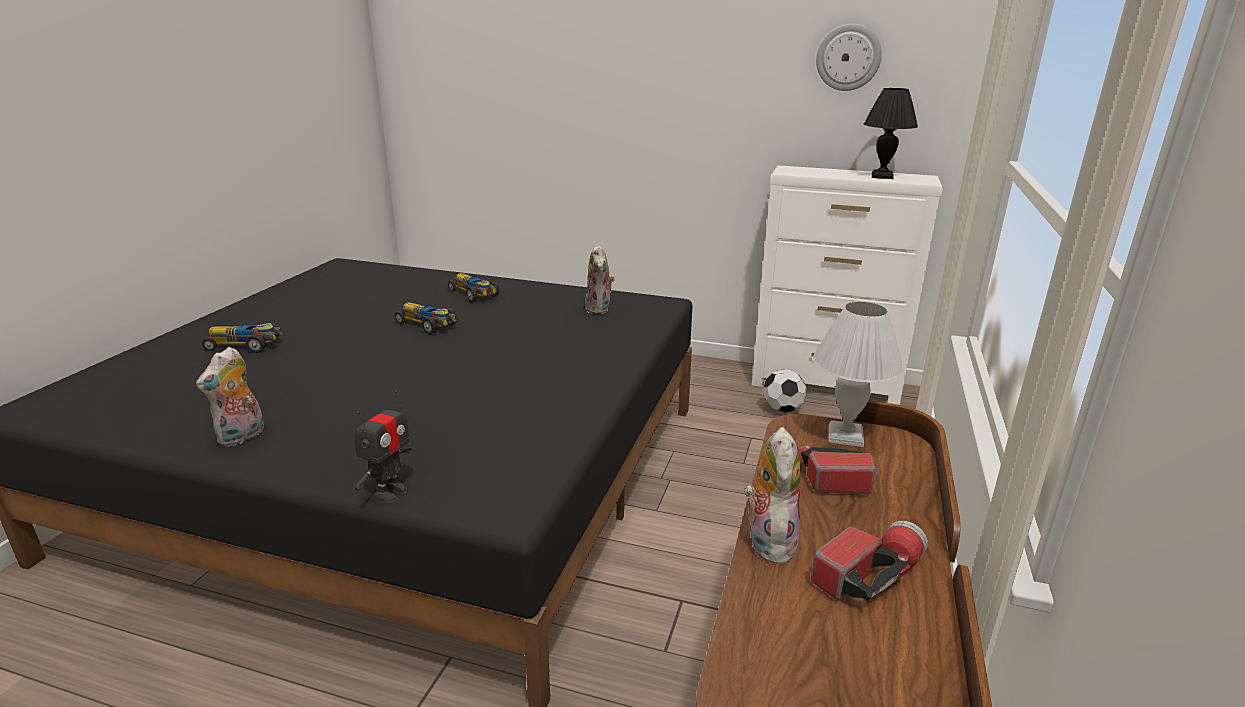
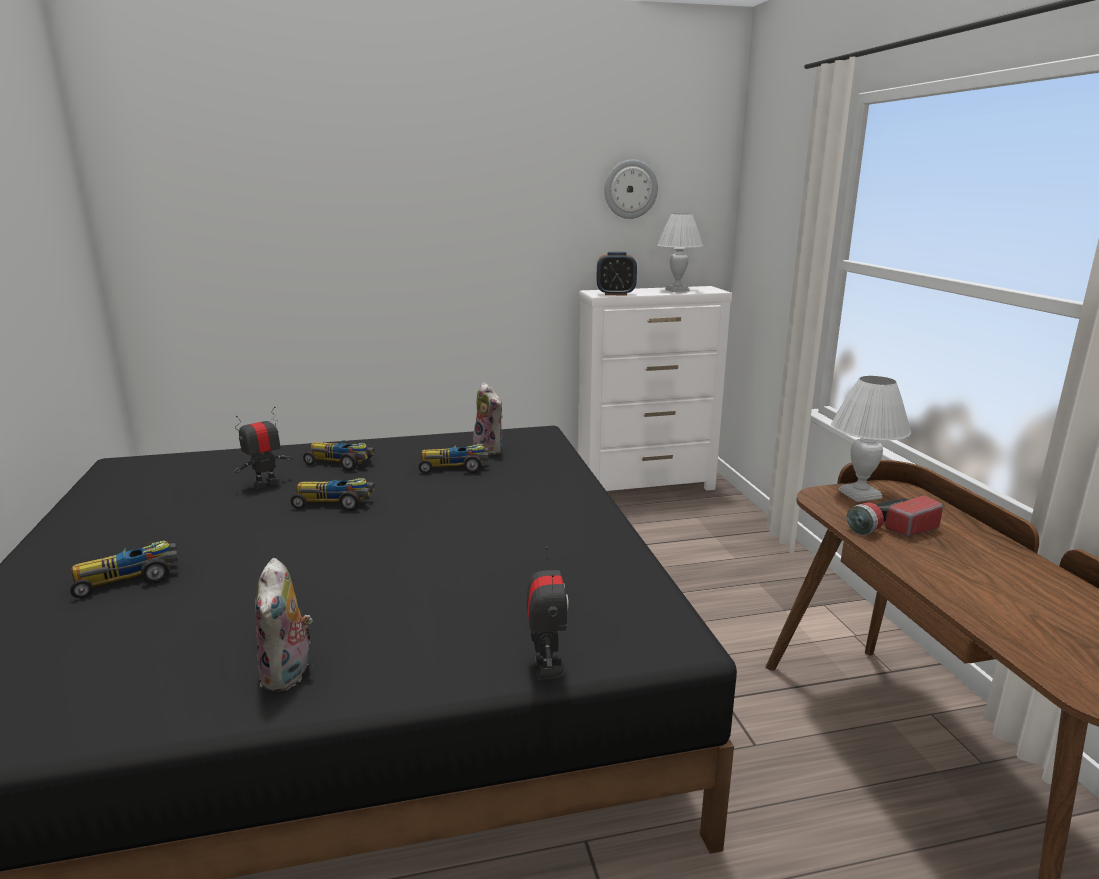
camera: 30 degrees left, 5 degrees down
(404, 299) = (266, 484): none -> toy robot
(550, 318) = (455, 467): none -> toy car
(768, 541) = (932, 581): plush toy -> none
(782, 409) = (634, 515): football -> none
(803, 173) = (615, 294): none -> alarm clock
(868, 574) = (1017, 580): flashlight -> none
(881, 176) = (676, 290): black table lamp -> white table lamp

